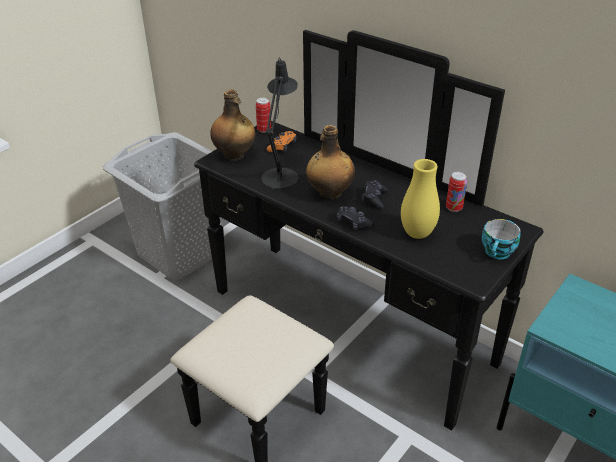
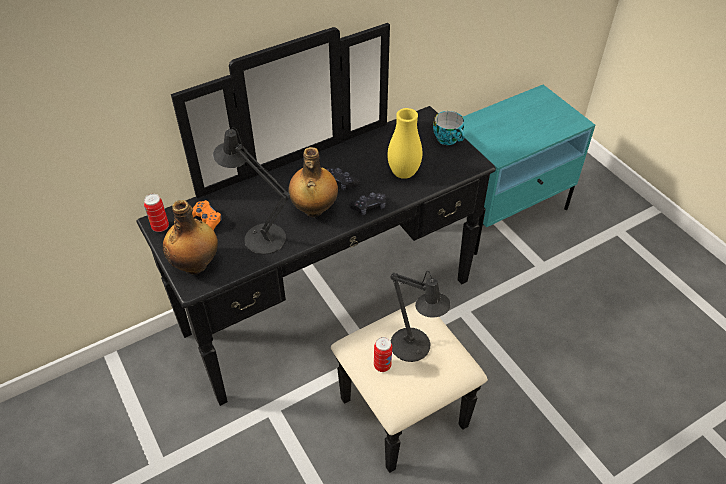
camera: 70 degrees left, 10 degrees up
(180, 254) = (131, 429): grey laundry basket -> none
(259, 344) = (414, 349): none -> black table lamp
(454, 208) = (380, 140): can -> can (382, 365)

